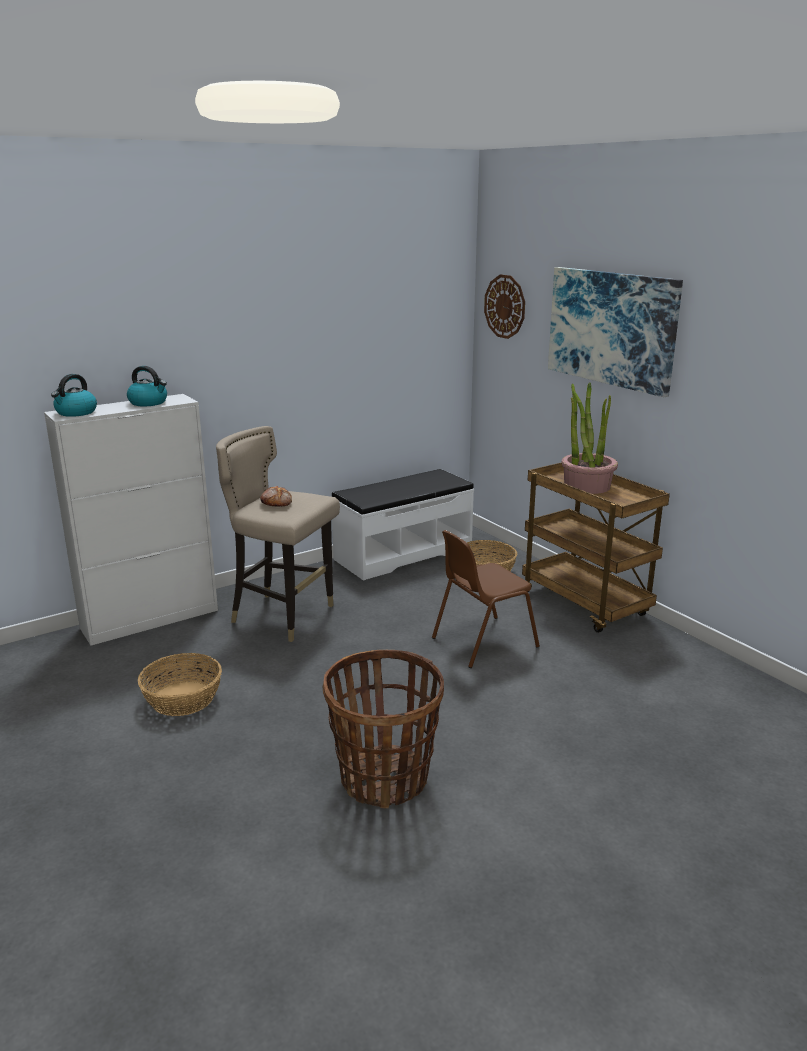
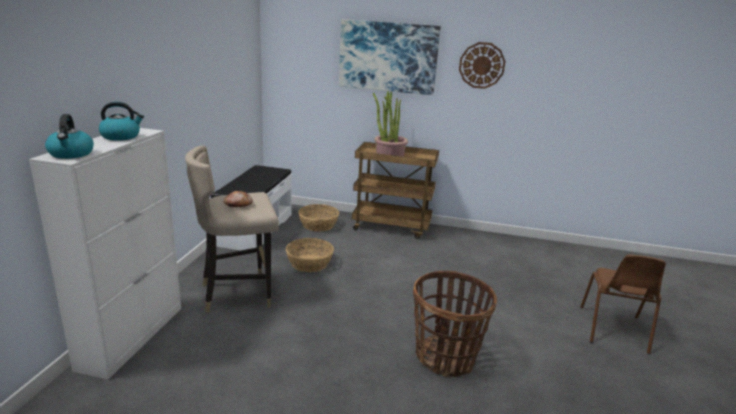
camera: 45 degrees left, 0 degrees up
(183, 698) = (255, 378): basket -> basket (309, 263)
(482, 642) = (376, 264): brown chair -> brown chair (613, 330)
(505, 306) = (293, 47): wall clock -> wall clock (481, 65)

